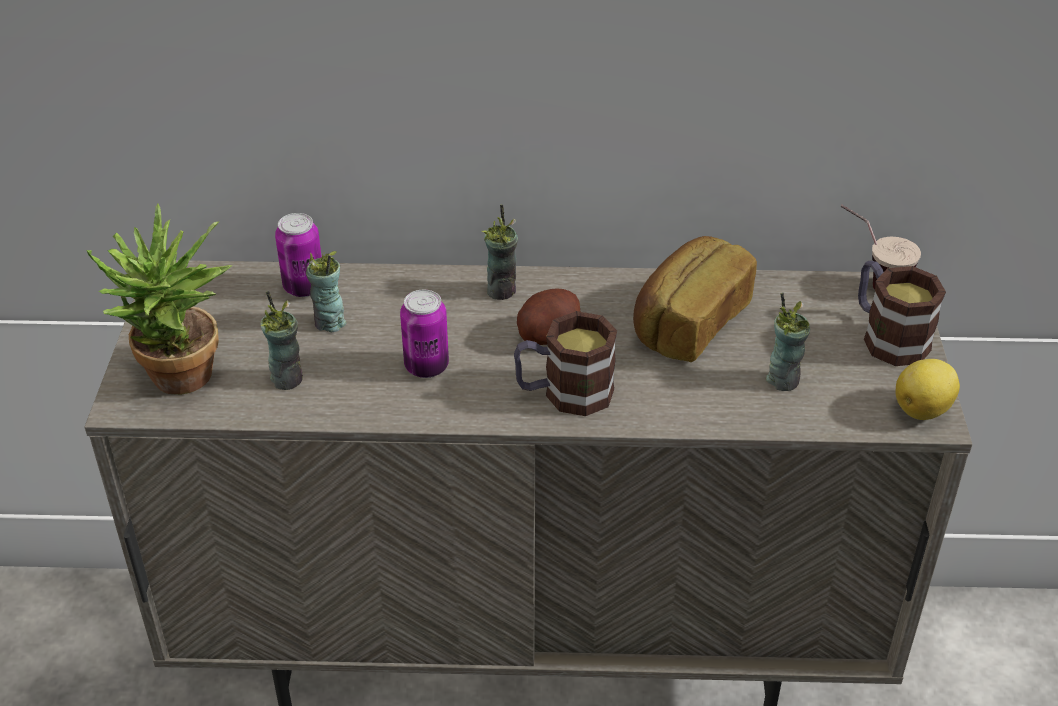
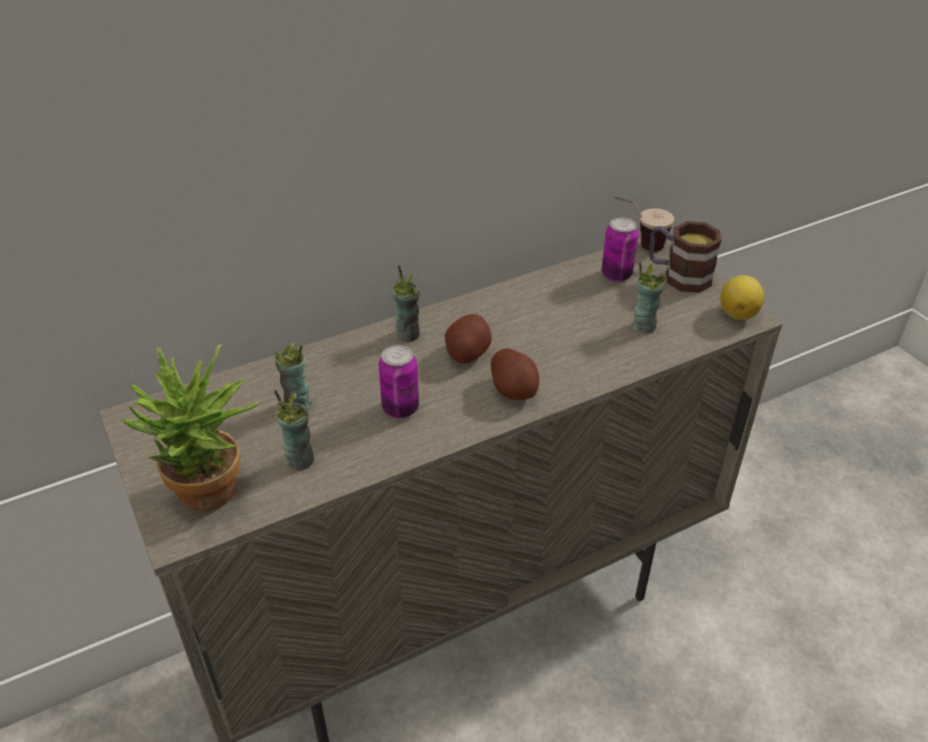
camera: 30 degrees left, 0 degrees up
(304, 287) = (254, 385): can -> can (616, 275)
(564, 393) = (514, 389): mug -> potato
(688, 324) = (553, 311): bread -> none

